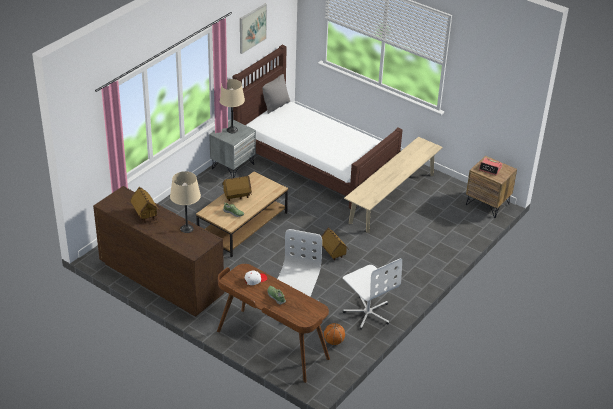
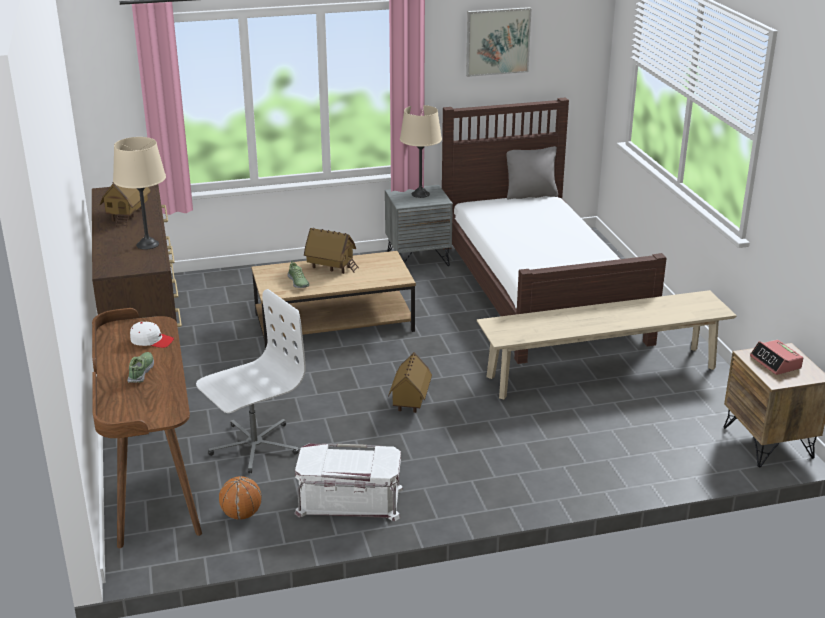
camera: 40 degrees right, 10 degrees down
(368, 313) = (349, 502): white office chair -> white storage box

